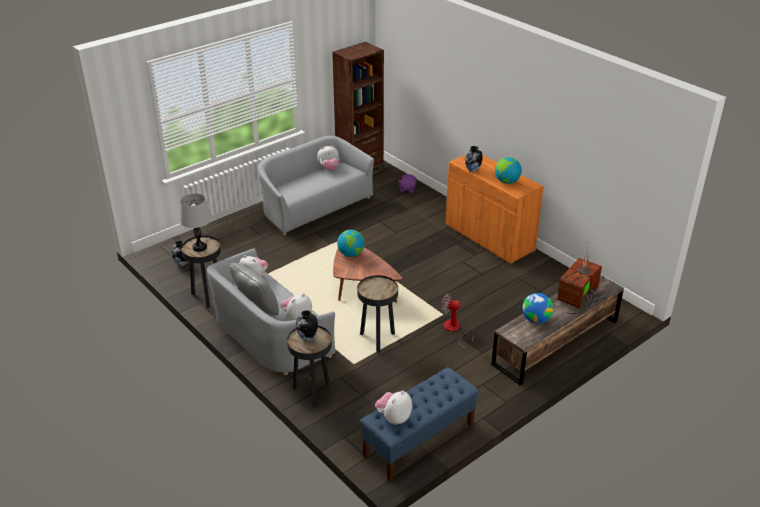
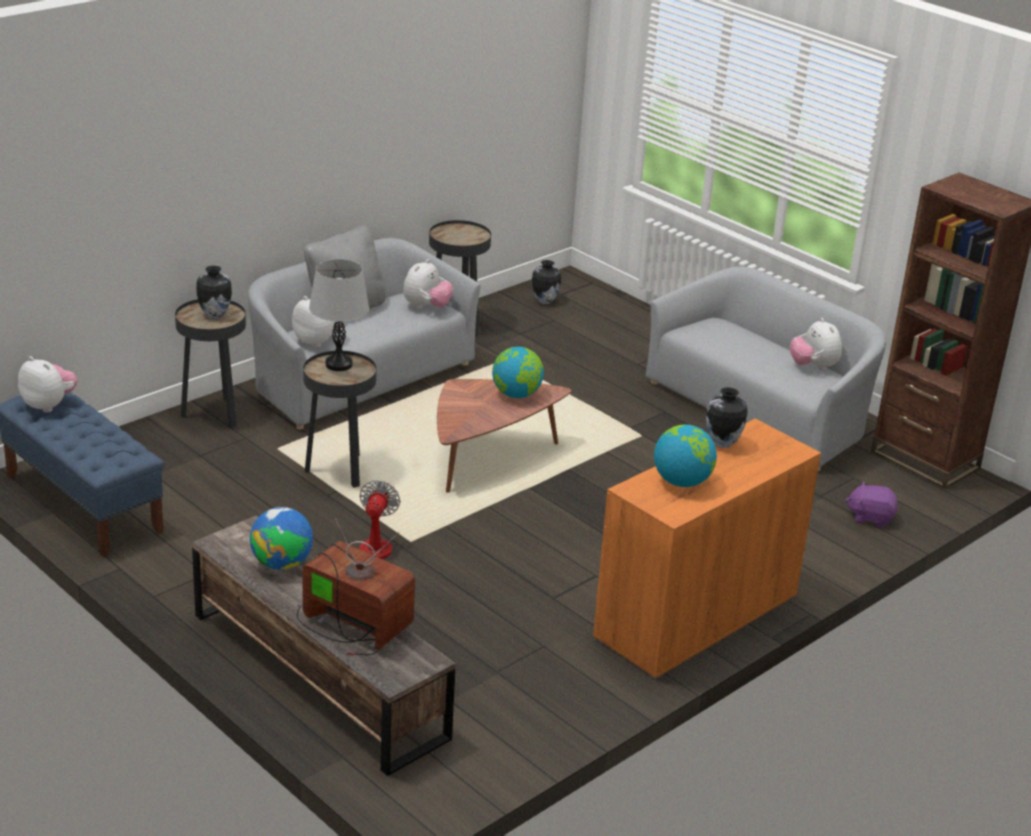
camera: 85 degrees right, 5 degrees down
(199, 247) = (460, 234): grey table lamp -> grey table lamp (338, 364)

